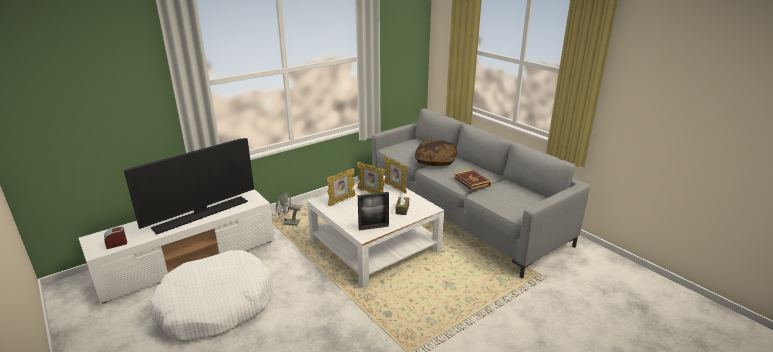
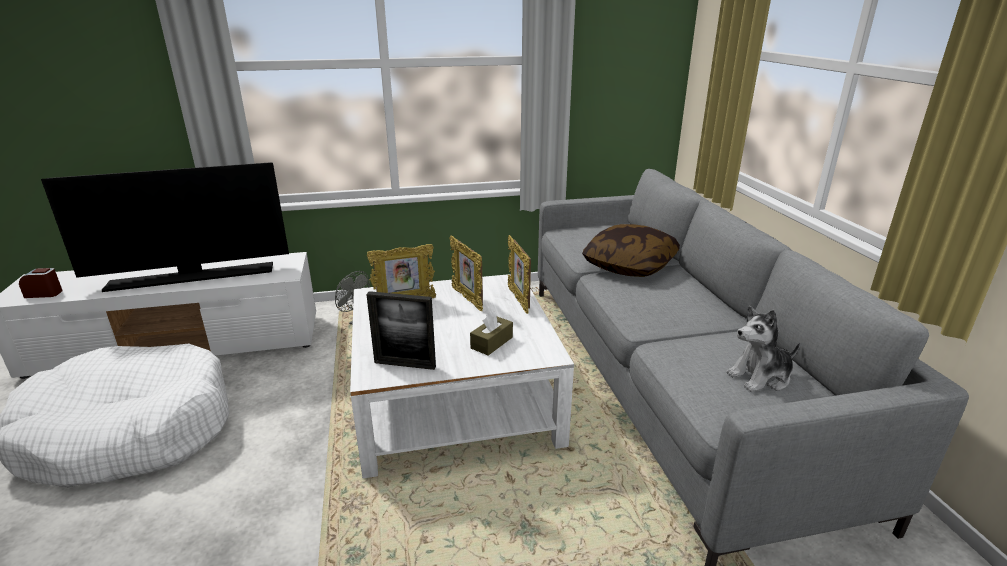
camera: 25 degrees right, 0 degrees up
(471, 182) = (668, 319): book -> none
(520, 196) = (760, 377): none -> plush toy

